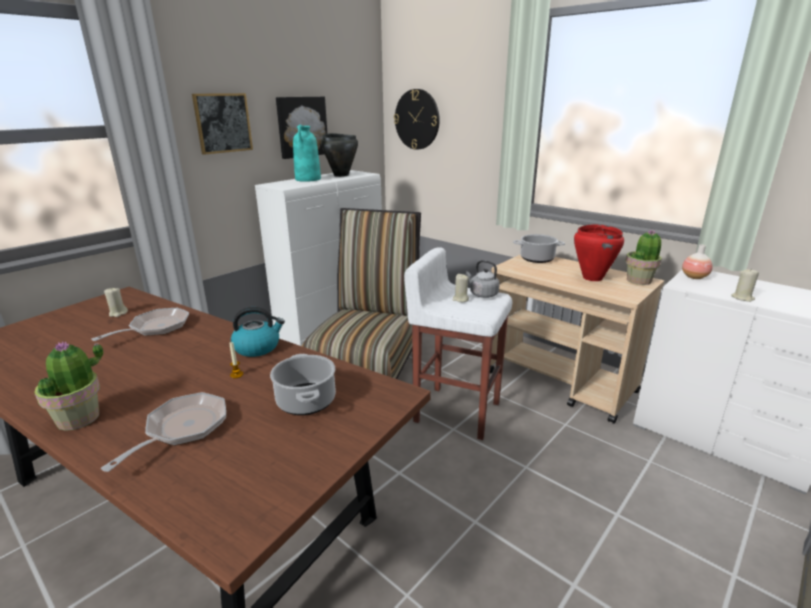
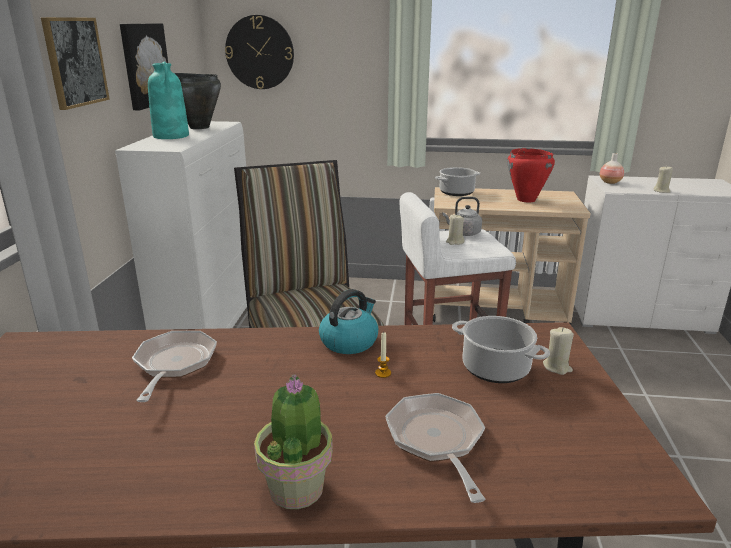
camera: 35 degrees left, 0 degrees up
(118, 313) = (71, 367): beige candle -> beige candle (557, 367)
(639, 280) = (559, 195): potted plant -> none

